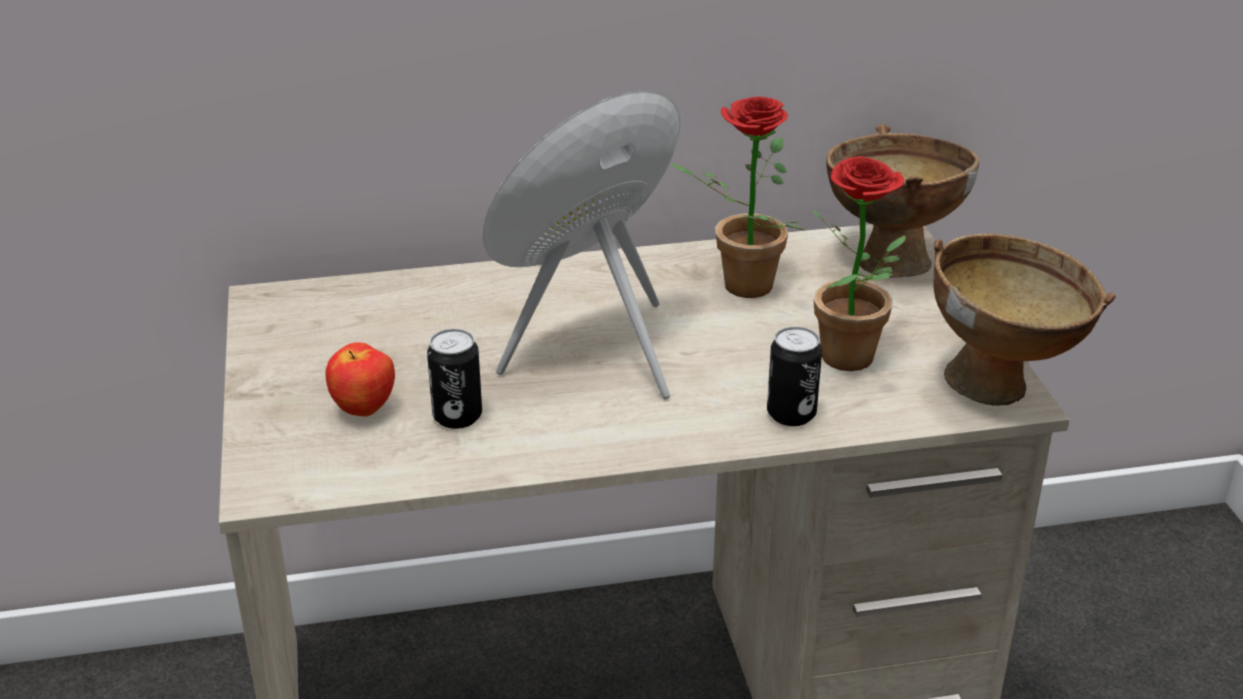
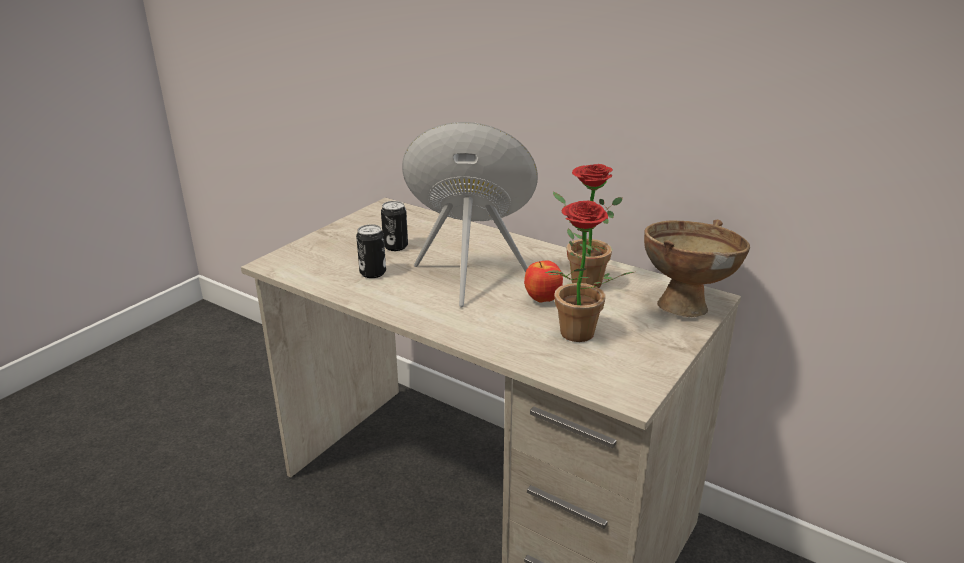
camera: 45 degrees right, 5 degrees down
(364, 410) = (347, 255): apple -> apple (542, 300)
(791, 414) = (503, 341): can -> can (395, 246)
(1004, 387) = (635, 388): brown bowl -> none

